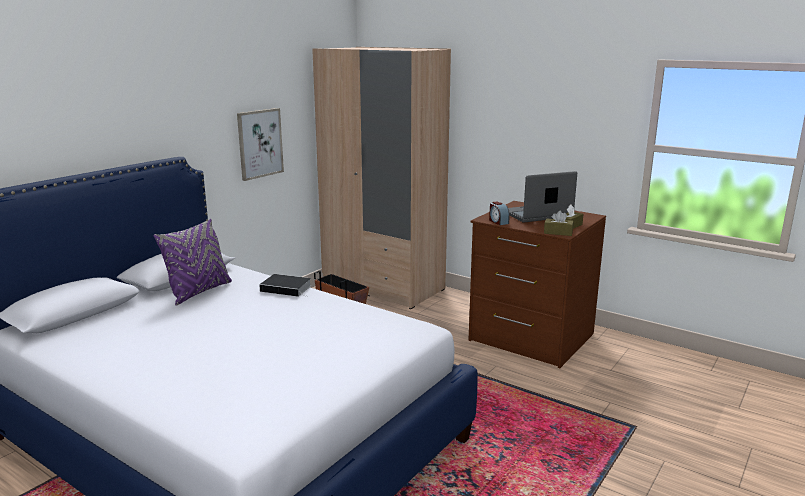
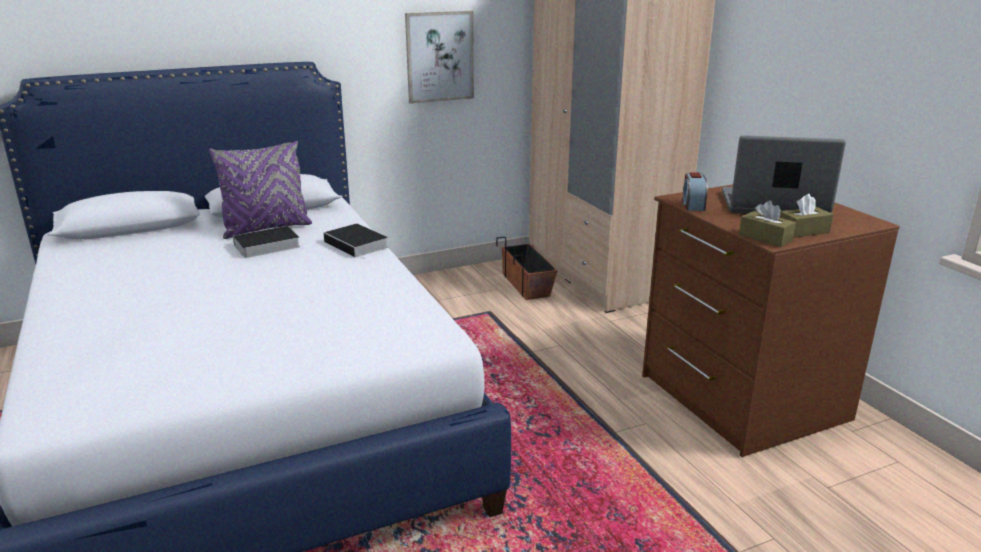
camera: 30 degrees right, 5 degrees up
(219, 303) = (265, 246): none -> book

